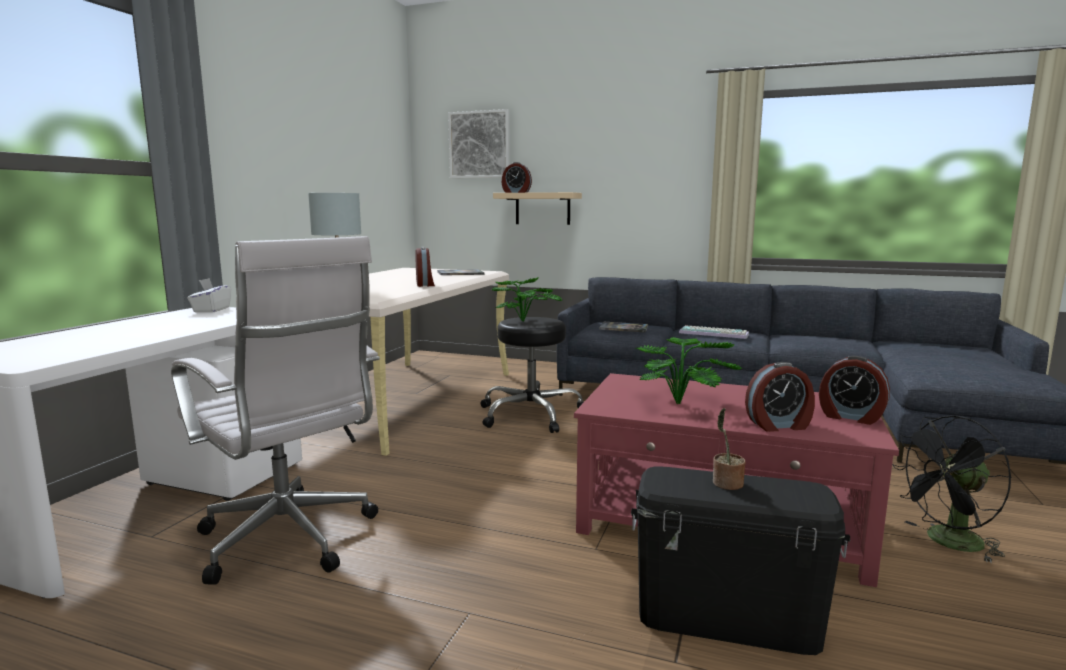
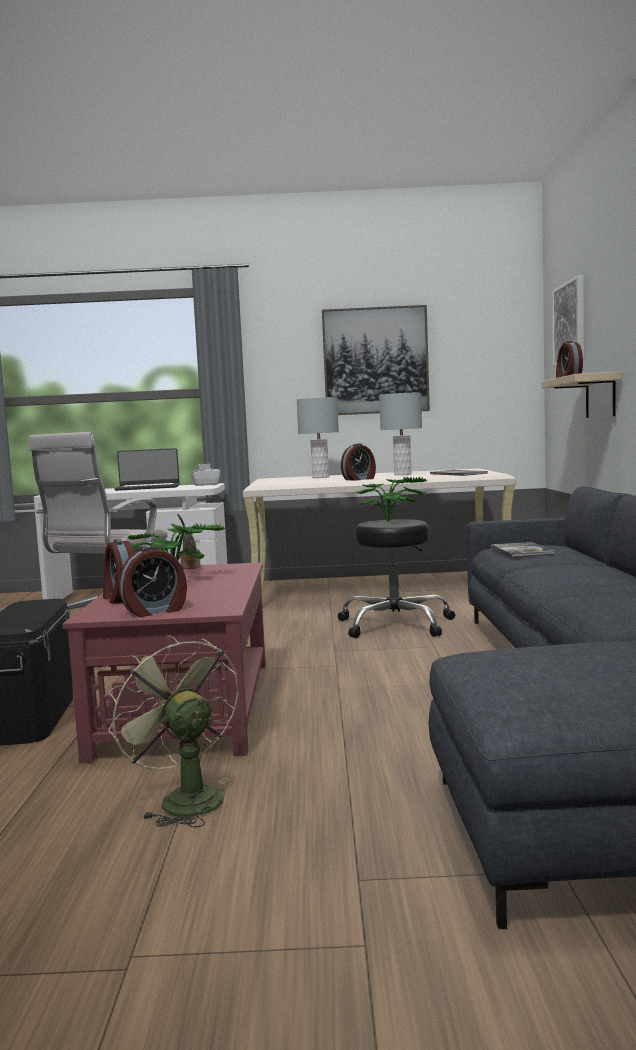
camera: 70 degrees right, 5 degrees down
(135, 325) = (148, 487): none -> laptop
(314, 151) = (375, 361): none -> picture
(406, 277) = (403, 474): none -> grey table lamp
(714, 333) = (561, 571): keyboard -> none
(726, 484) = (28, 611): potted plant -> potted plant (189, 567)
(850, 417) = (155, 611): alarm clock -> alarm clock turned 135 degrees counterclockwise
(947, 543) = (183, 798): black fan -> green fan

